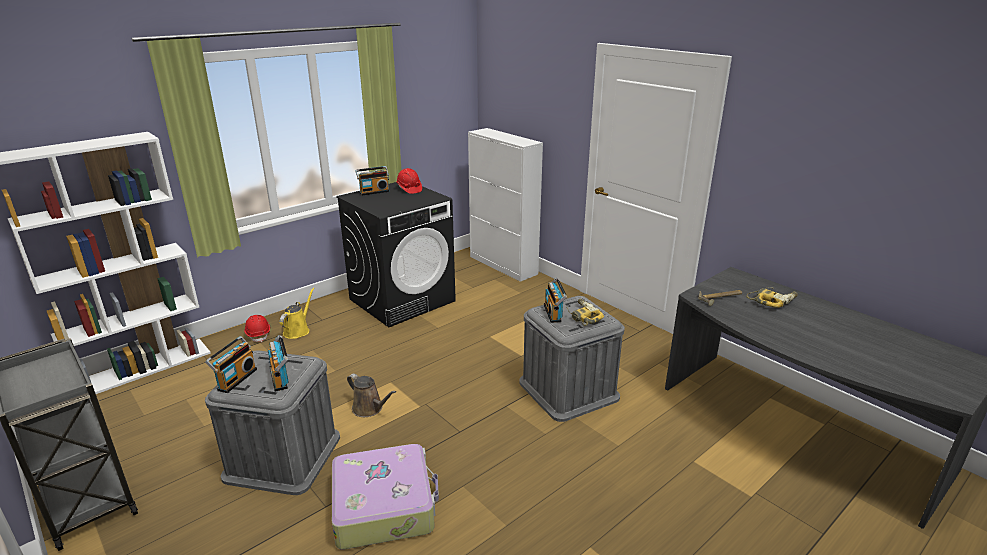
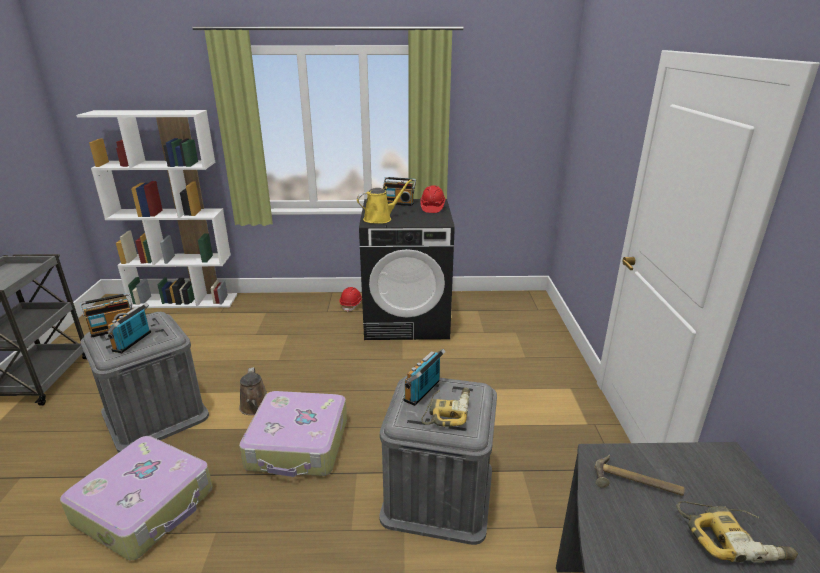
camera: 40 degrees right, 0 degrees up
(258, 334) = (273, 305): red hard hat -> red hard hat (352, 305)
(298, 330) = (300, 313): yellow watering can -> yellow watering can (380, 218)
(442, 412) = (298, 444): none -> suitcase
(503, 265) = (543, 321): white cabinet -> none

